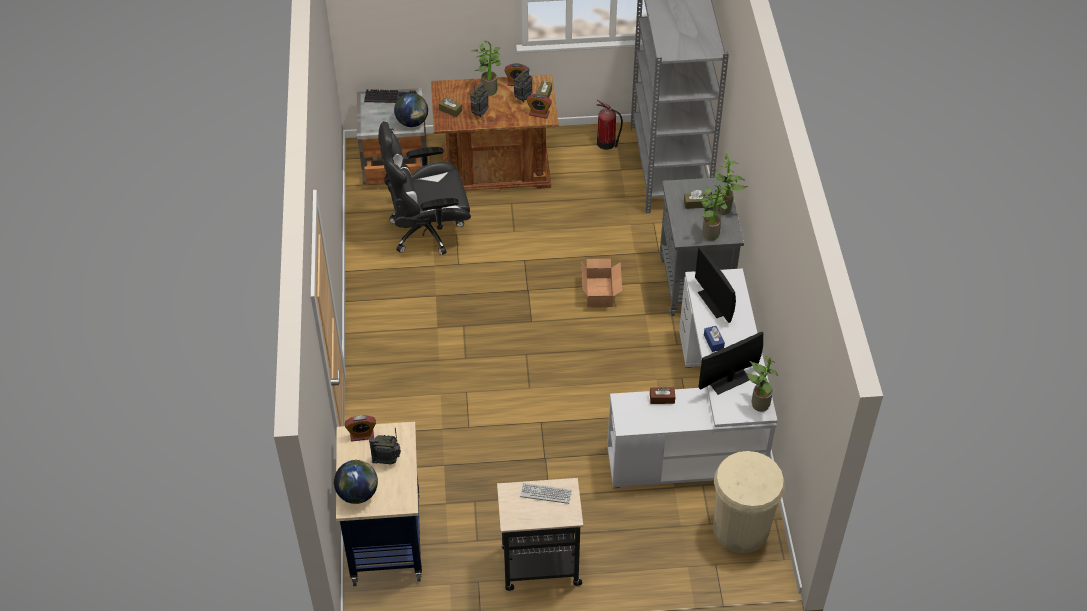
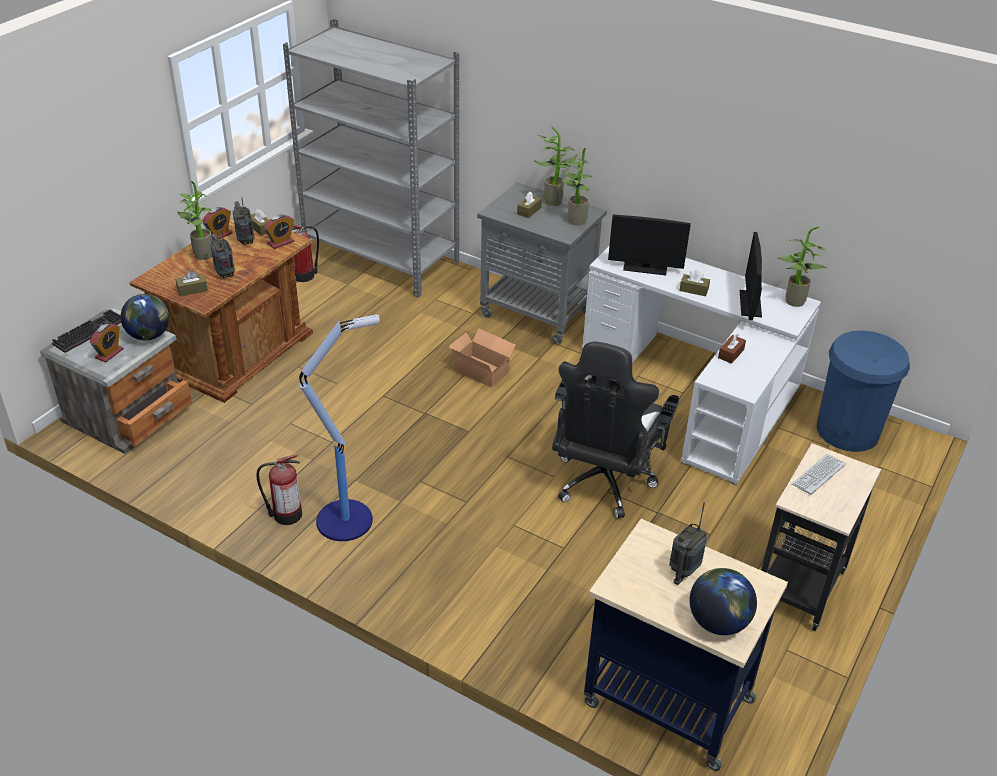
camera: 55 degrees left, 10 degrees down
(362, 435) = (624, 573): alarm clock -> alarm clock (109, 353)
(379, 284) = (285, 515): none -> fire extinguisher
(400, 312) = (346, 519): none -> floor lamp
(430, 230) = (259, 438): black office chair -> black office chair (605, 478)
(713, 342) = (694, 290): blue tissue box -> brown tissue box
(741, 529) = (847, 431): beige trash can -> blue trash can

